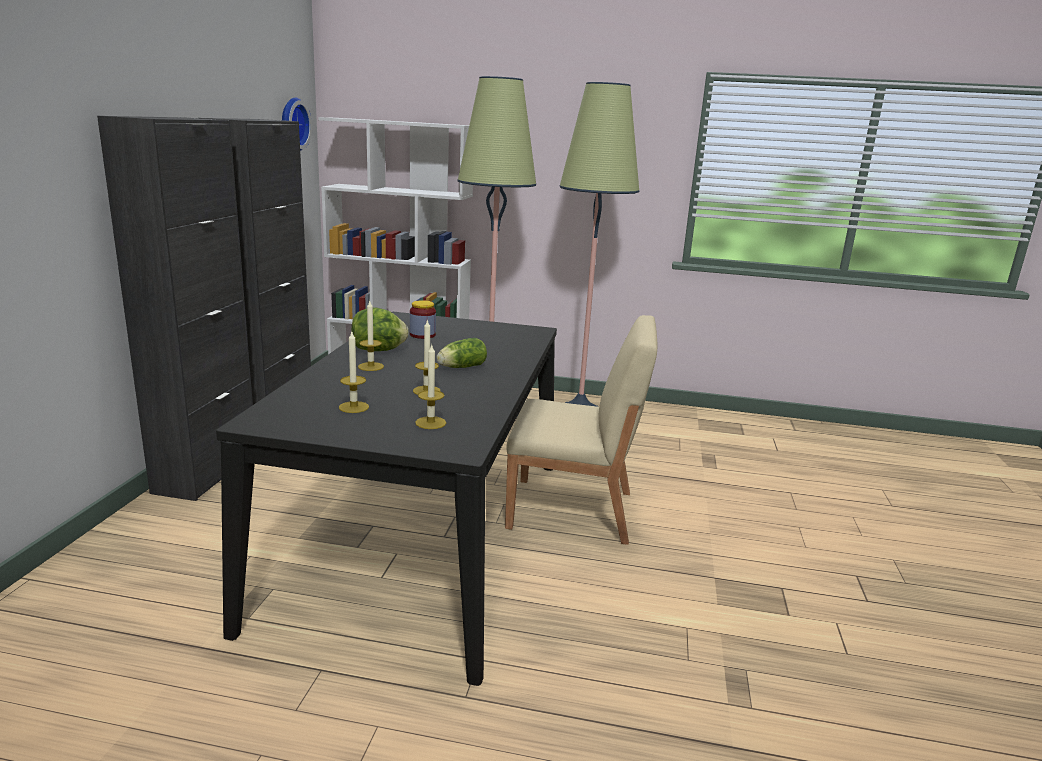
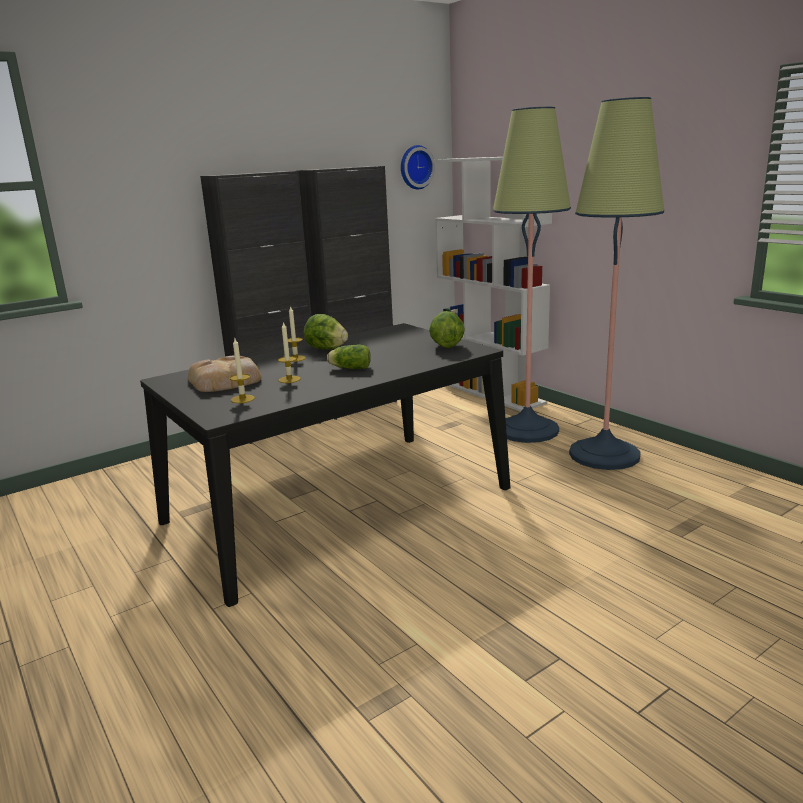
camera: 45 degrees right, 0 degrees up
(353, 407) = (226, 381): candle -> bread
(422, 335) = (381, 342): jar -> none
(498, 330) = (446, 346): none -> lettuce
(573, 510) = (471, 525): beige chair -> none

